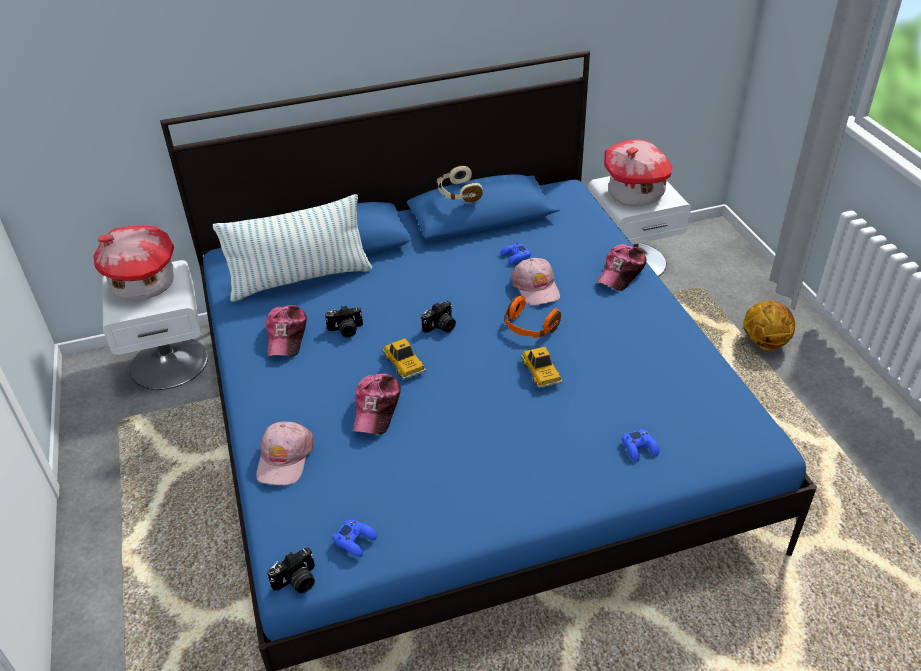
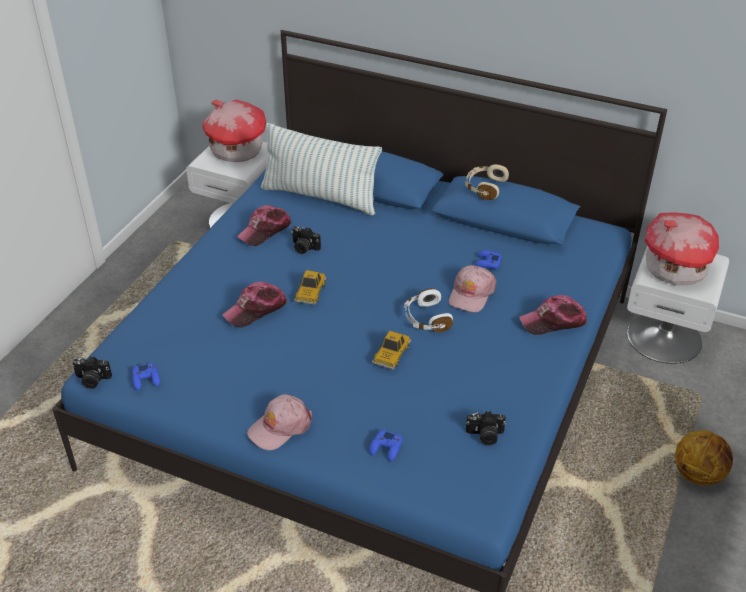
camera: 40 degrees right, 0 degrees up
(284, 458) = (170, 306): pink cap -> pink cap (280, 427)
(441, 327) = (366, 282): camera -> camera (485, 436)
(529, 327) = (426, 319): orange headphones -> white headphones

